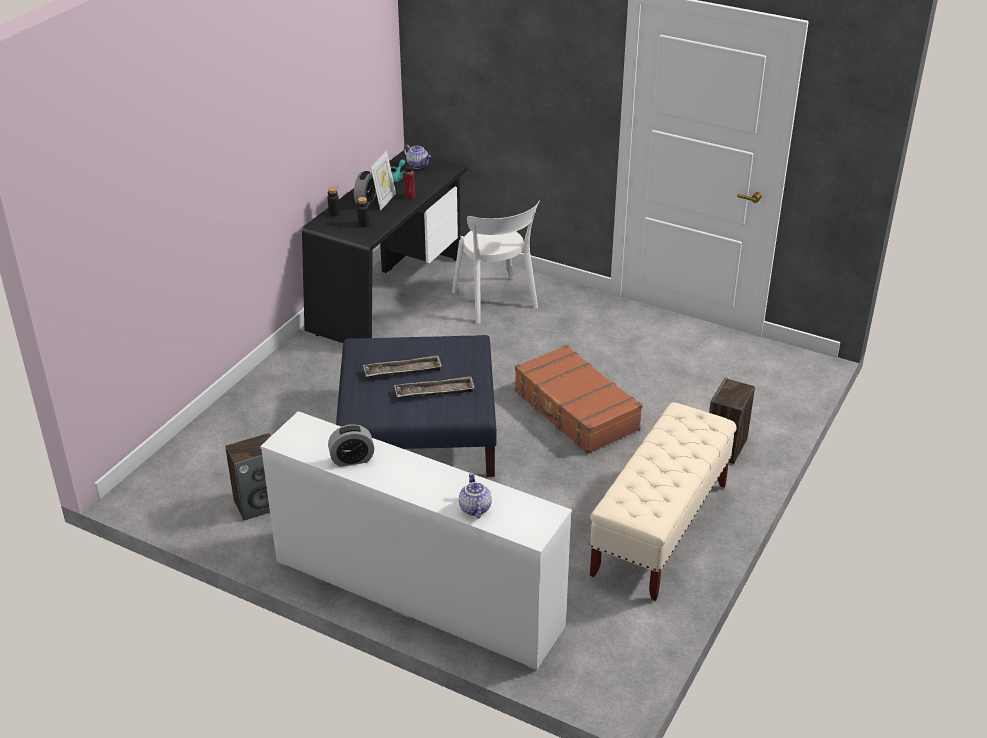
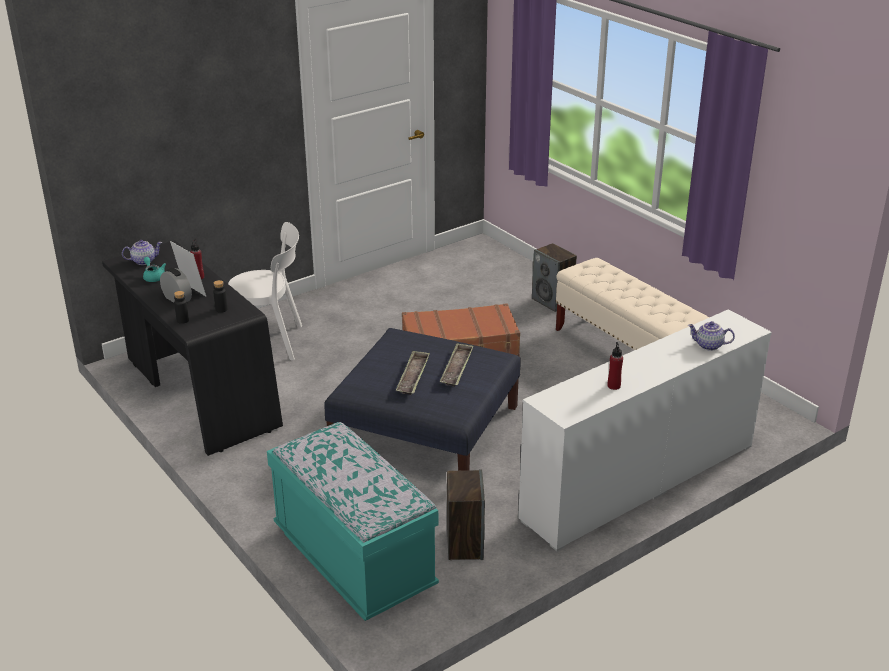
camera: 65 degrees left, 5 degrees down
(210, 449) = (353, 560): none -> turquoise bench
(352, 459) = (614, 386): alarm clock -> red bottle

